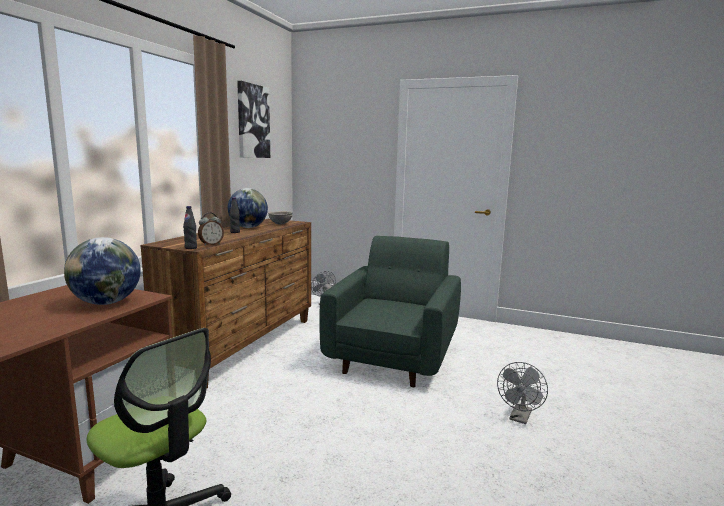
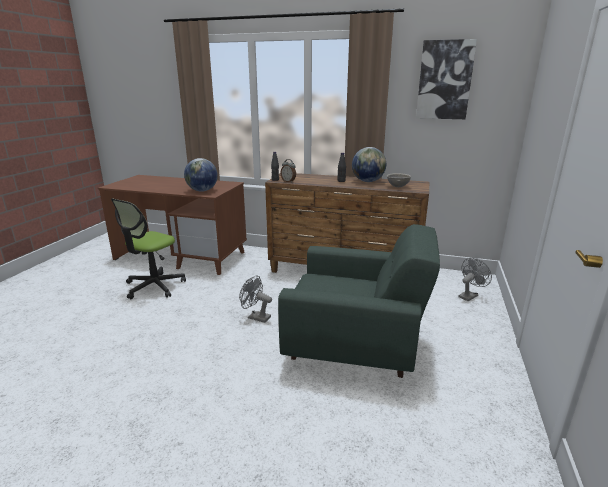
camera: 85 degrees right, 10 degrees up
(520, 418) = (235, 431): grey fan -> grey fan (256, 317)

